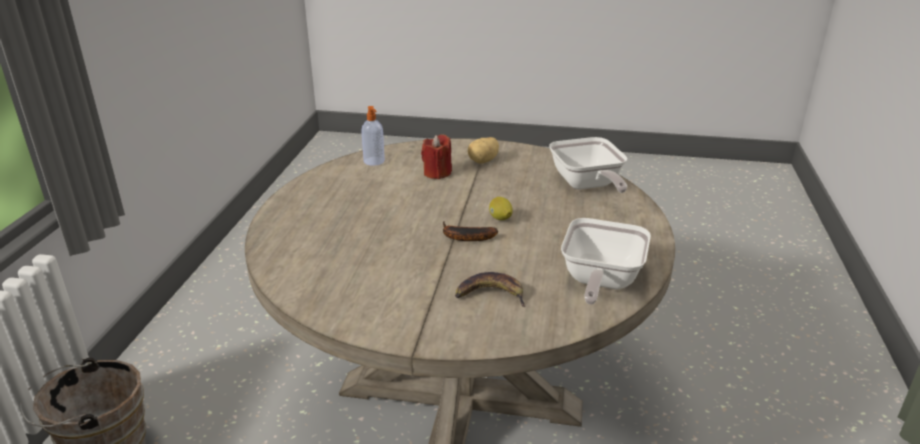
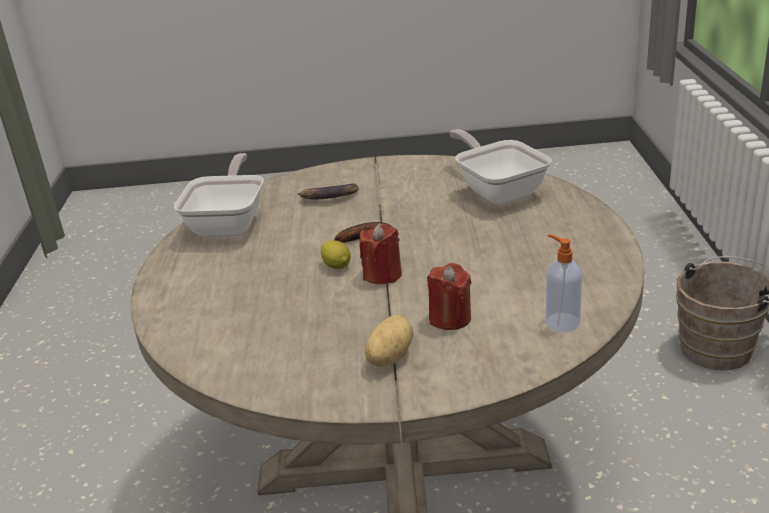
camera: 170 degrees right, 0 degrees up
(467, 206) = (382, 275): none -> red candle
(587, 185) = (222, 337): frying pan -> frying pan (498, 190)

